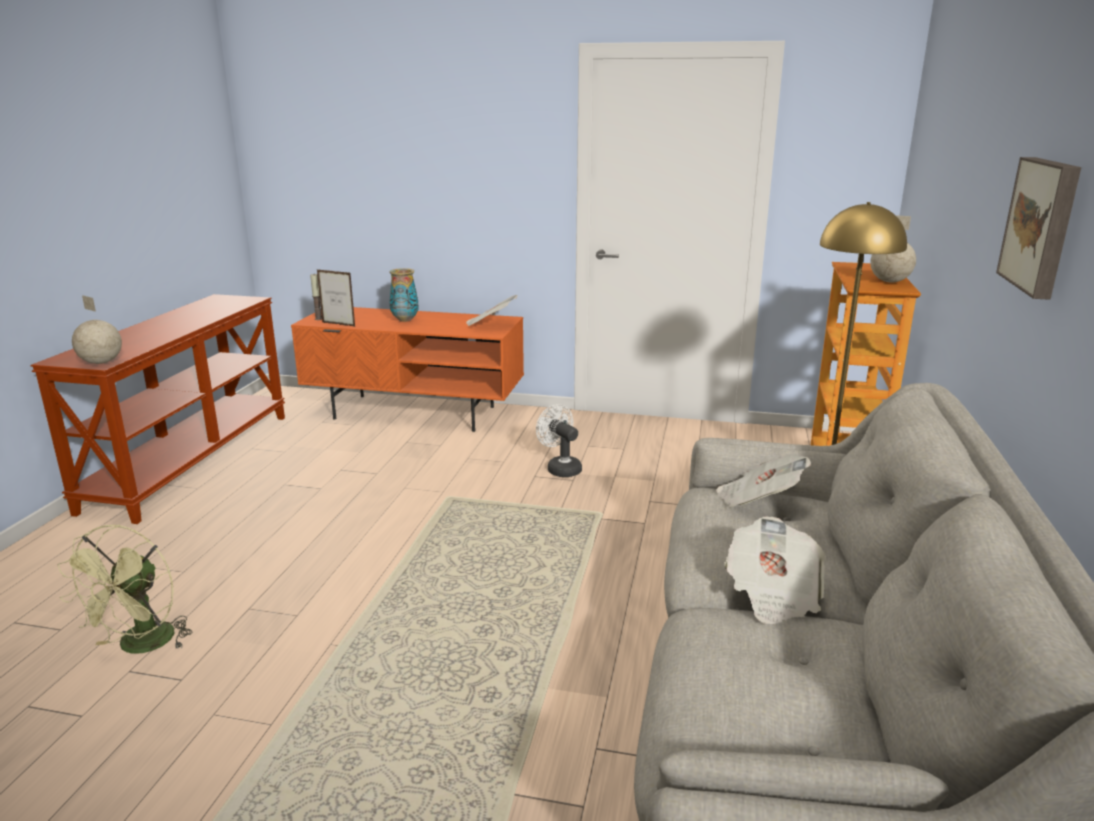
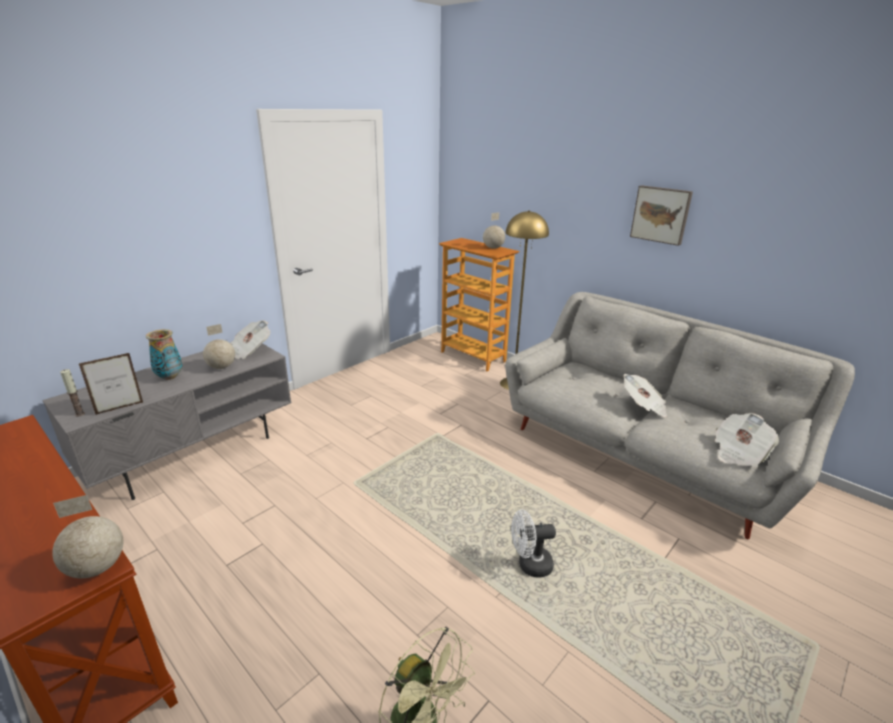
camera: 60 degrees left, 5 degrees up
(416, 412) = (193, 452): orange tv stand -> grey tv stand
(446, 327) = (222, 367): none -> globe
(560, 468) = (368, 425): white fan -> white fan (529, 565)
(758, 500) = (565, 375): newspaper -> newspaper (739, 452)

